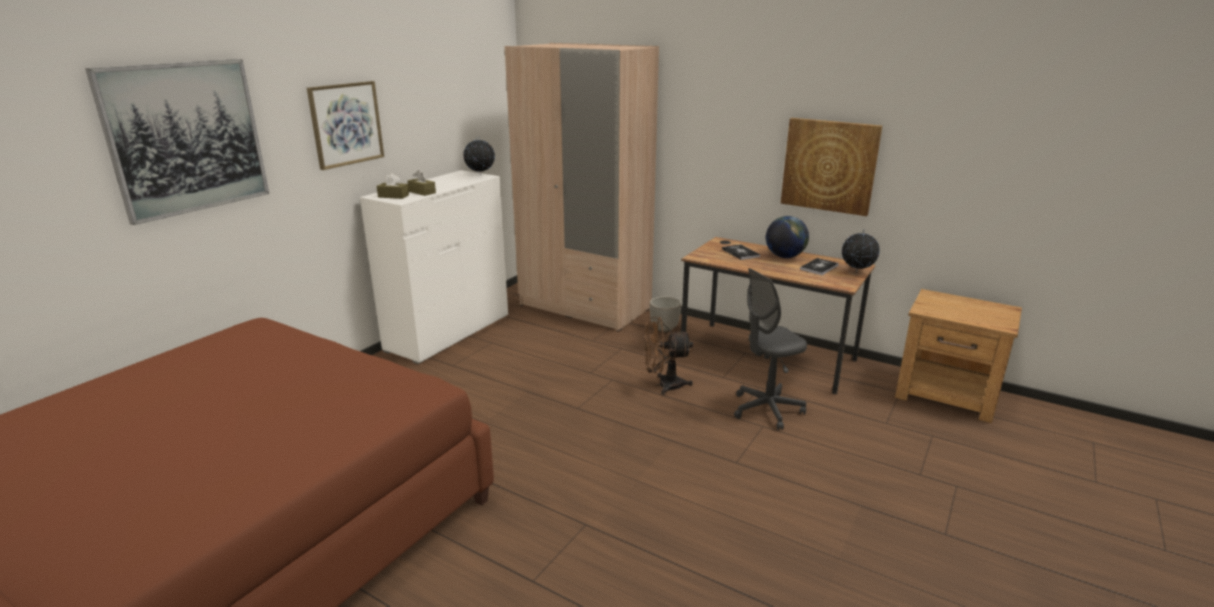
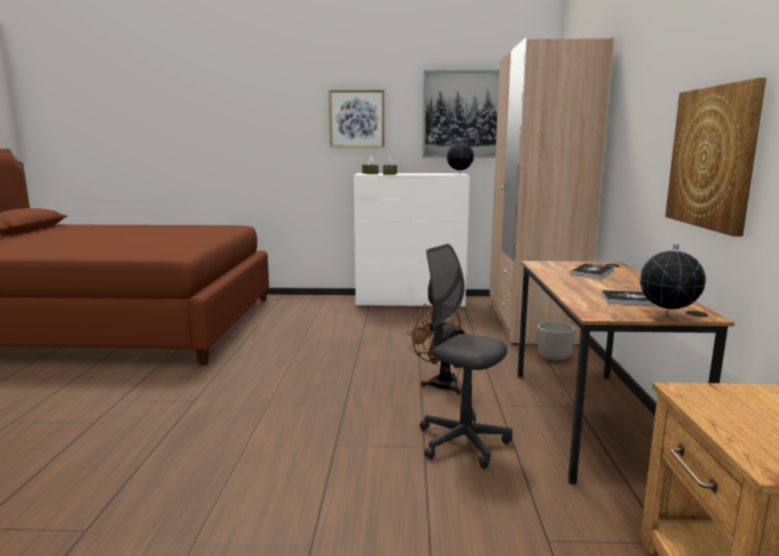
camera: 60 degrees right, 10 degrees down
(186, 138) = (245, 112): picture -> picture (464, 114)
(785, 257) = (629, 285): globe -> none

